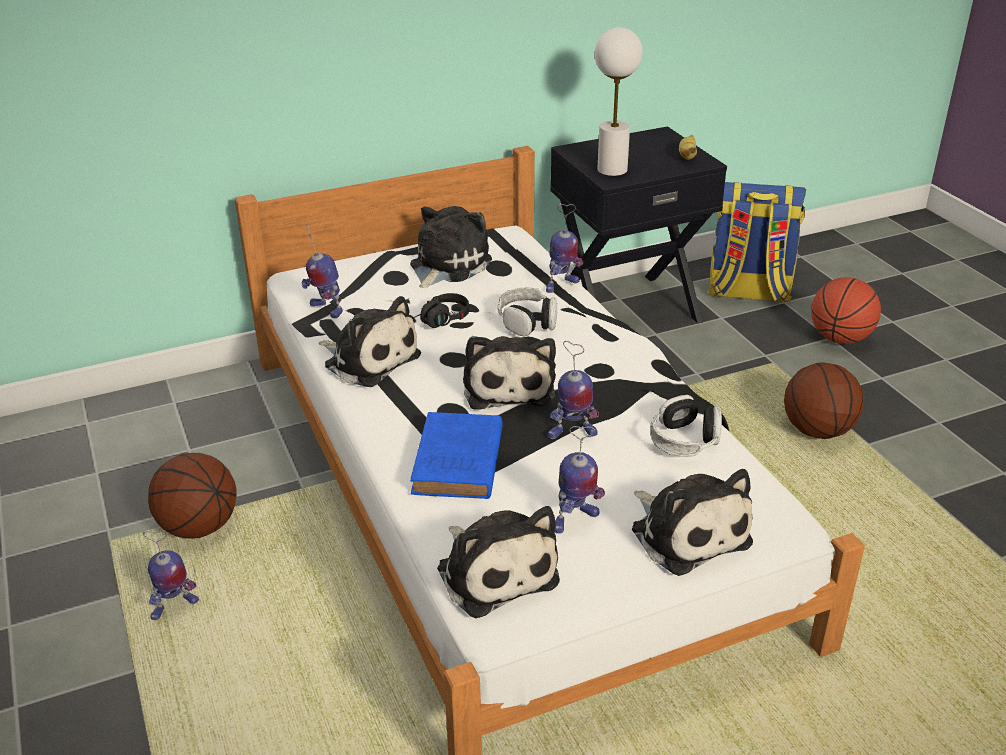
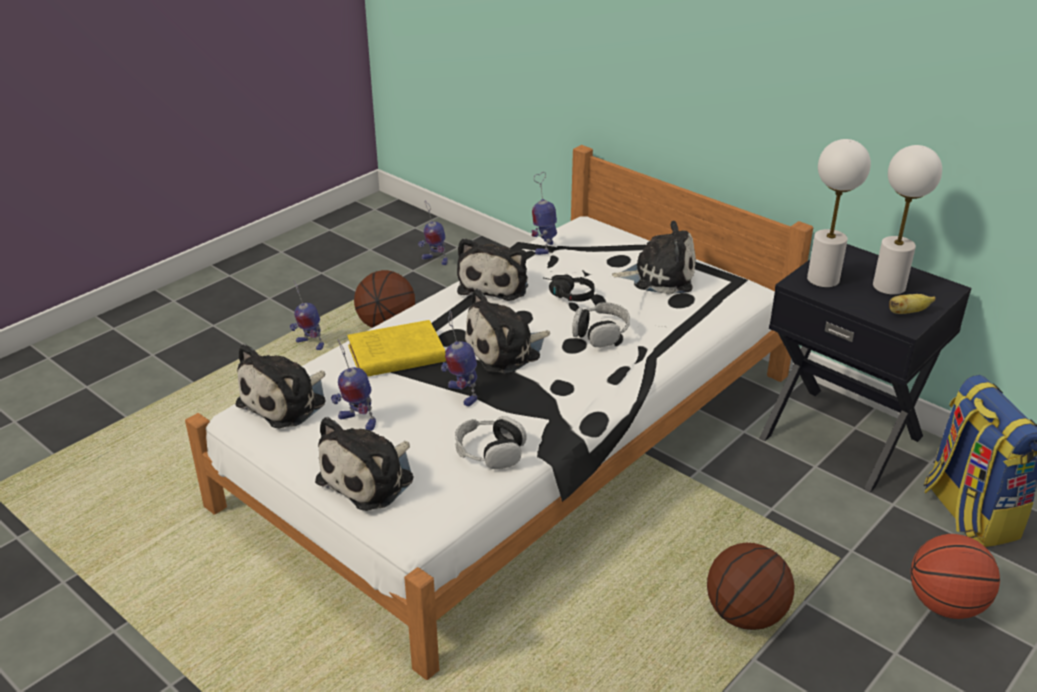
camera: 65 degrees right, 0 degrees up
(457, 463) = (393, 355): blue book -> yellow book
(561, 285) = (680, 336): toy robot -> toy robot (434, 260)
(644, 151) = (889, 286): none -> white table lamp

